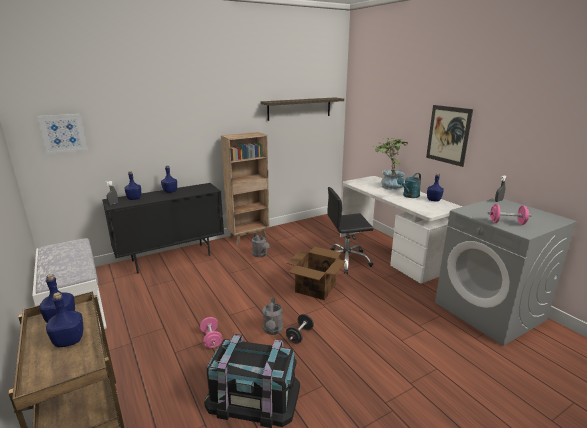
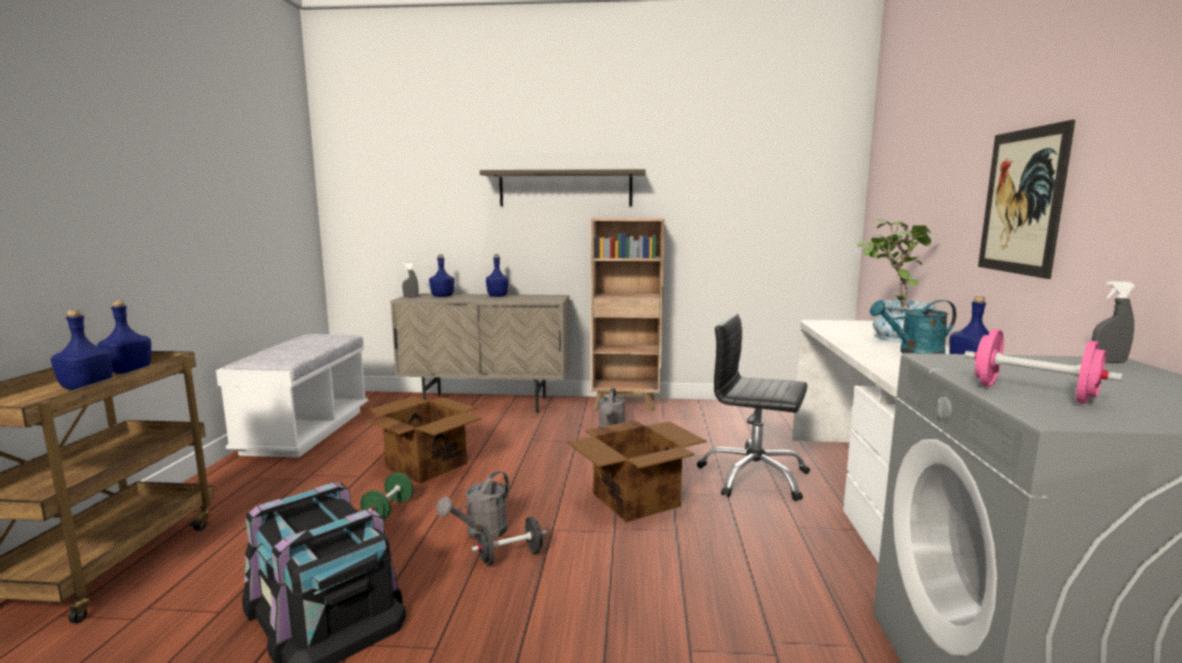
camera: 35 degrees right, 10 degrees down
(63, 133) = (377, 195): picture -> none
(172, 258) = (486, 404): black cabinet -> beige cabinet
(193, 307) = (426, 465): none -> cardboard box
(211, 339) = (388, 511): pink dumbbell -> green dumbbell
(299, 108) = (754, 183): shelf -> shelf (565, 188)

